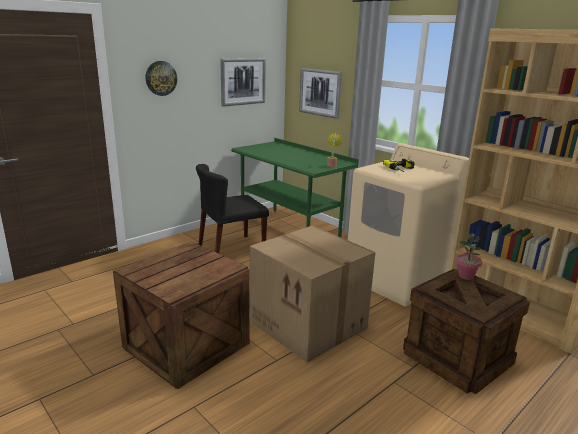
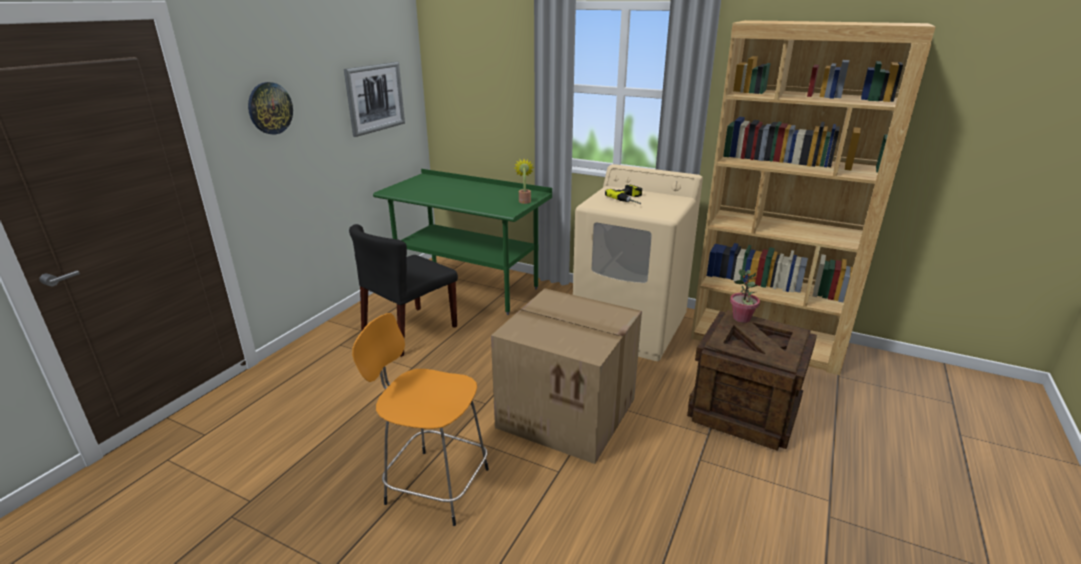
camera: 20 degrees left, 5 degrees up
(186, 345) = (434, 485): crate -> orange stool
(320, 92) = (481, 103): picture -> none

